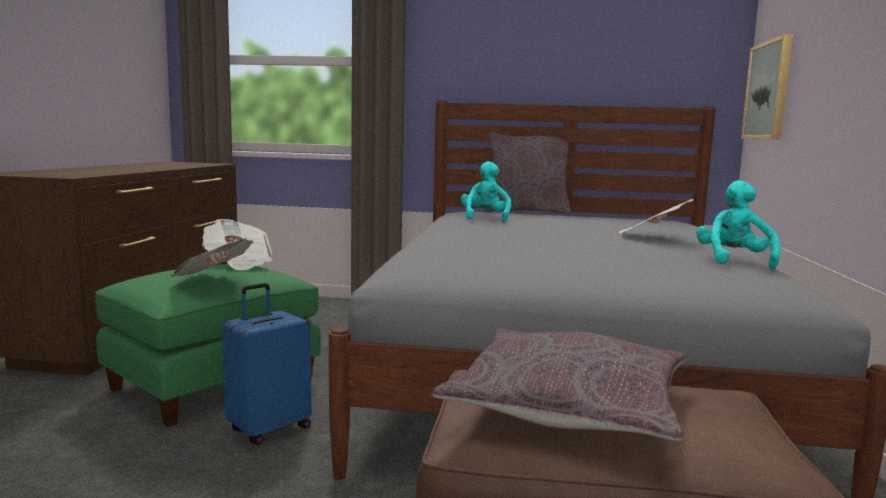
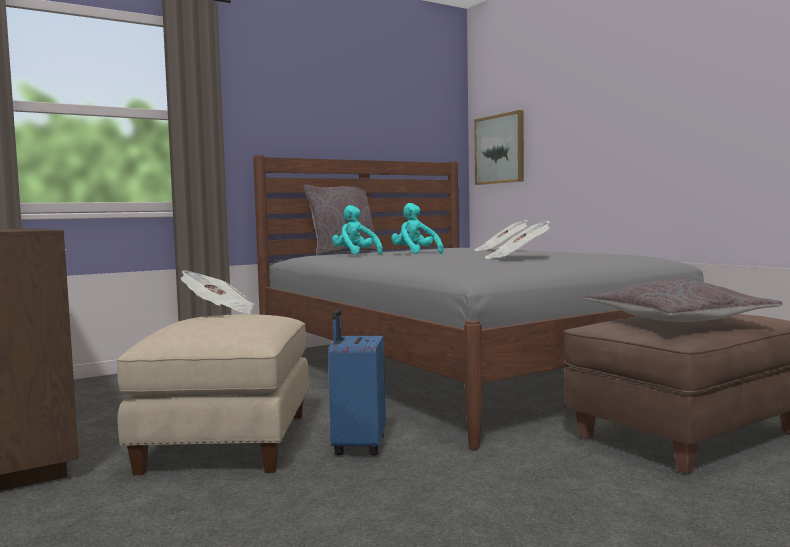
camera: 40 degrees left, 5 degrees down
(213, 279) = (259, 320): newspaper -> newspaper (517, 258)
(213, 385) = (229, 442): green ottoman -> beige ottoman
(733, 261) = (587, 252): turquoise plush toy -> turquoise plush toy (415, 253)

